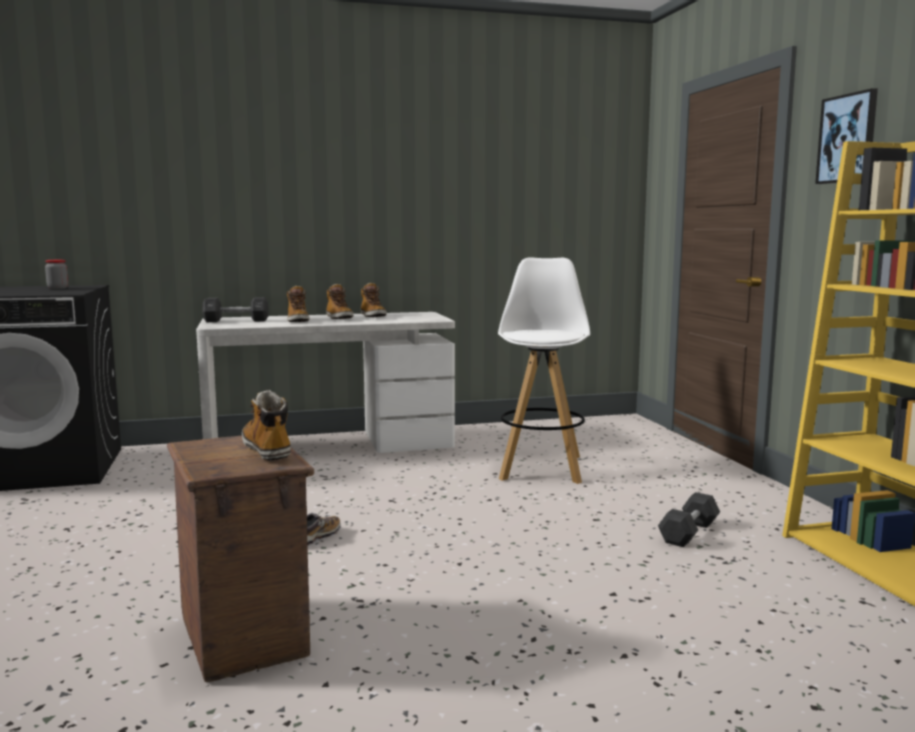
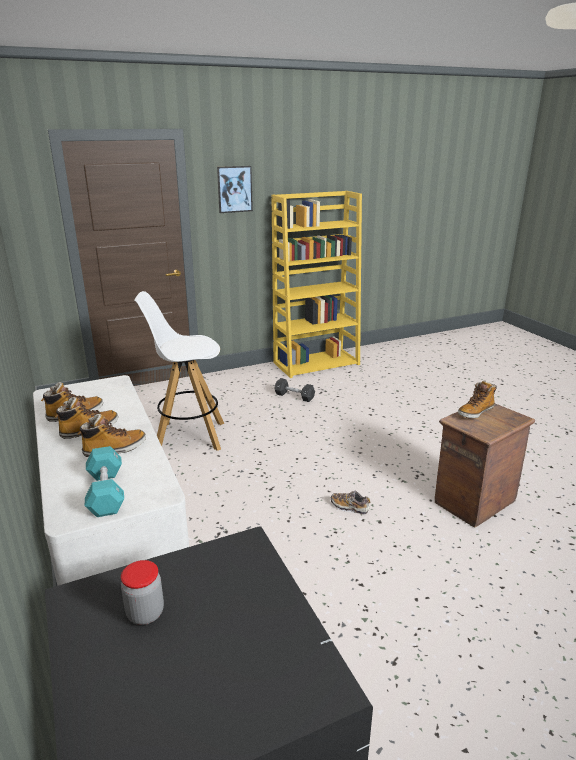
camera: 100 degrees left, 15 degrees up
(236, 321) = (106, 492): black dumbbell -> turquoise dumbbell

